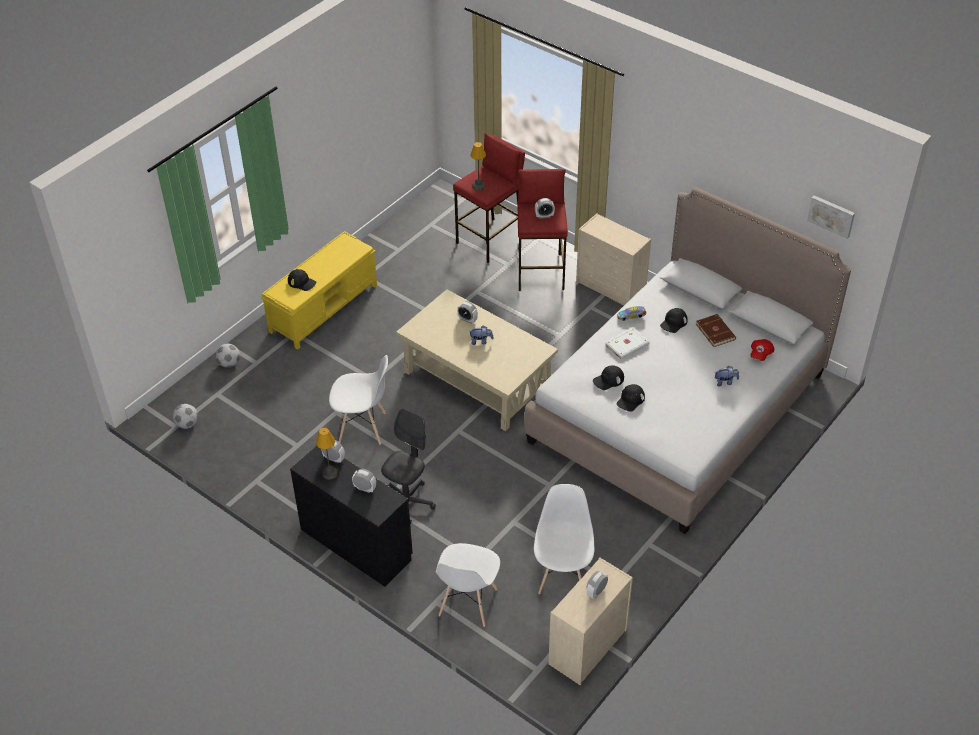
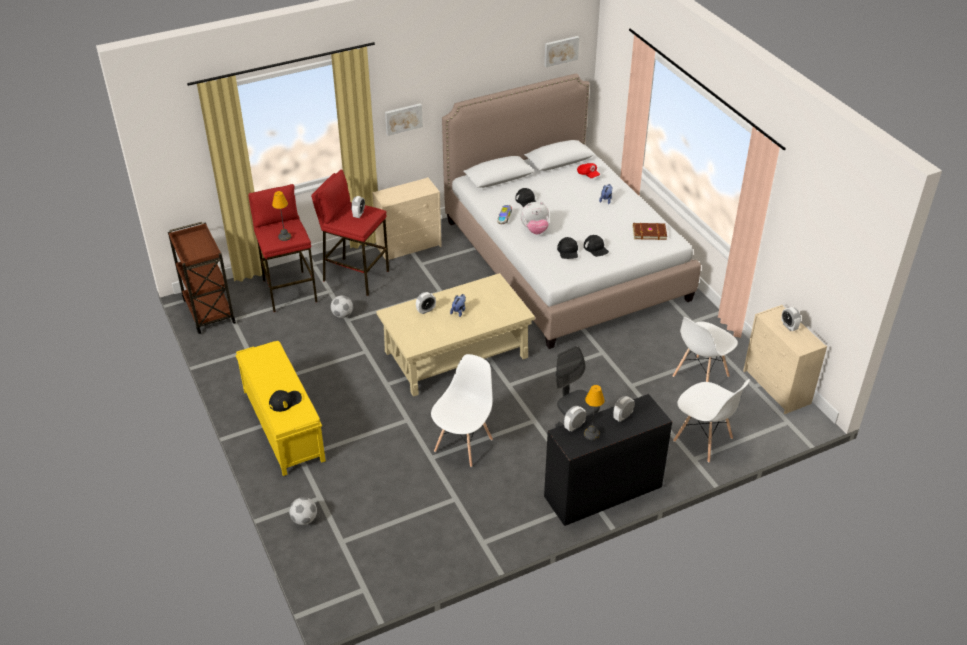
camera: 65 degrees left, 5 degrees down
(187, 424) = (367, 578): football -> football (342, 315)
(432, 206) = (208, 310): none -> brown cart
(562, 575) = (700, 376): white chair -> white chair turned 75 degrees counterclockwise
(627, 345) = (535, 230): white book -> plush toy
(650, 167) = (403, 118): none -> picture
(716, 331) = (550, 186): brown book -> brown book (649, 232)

